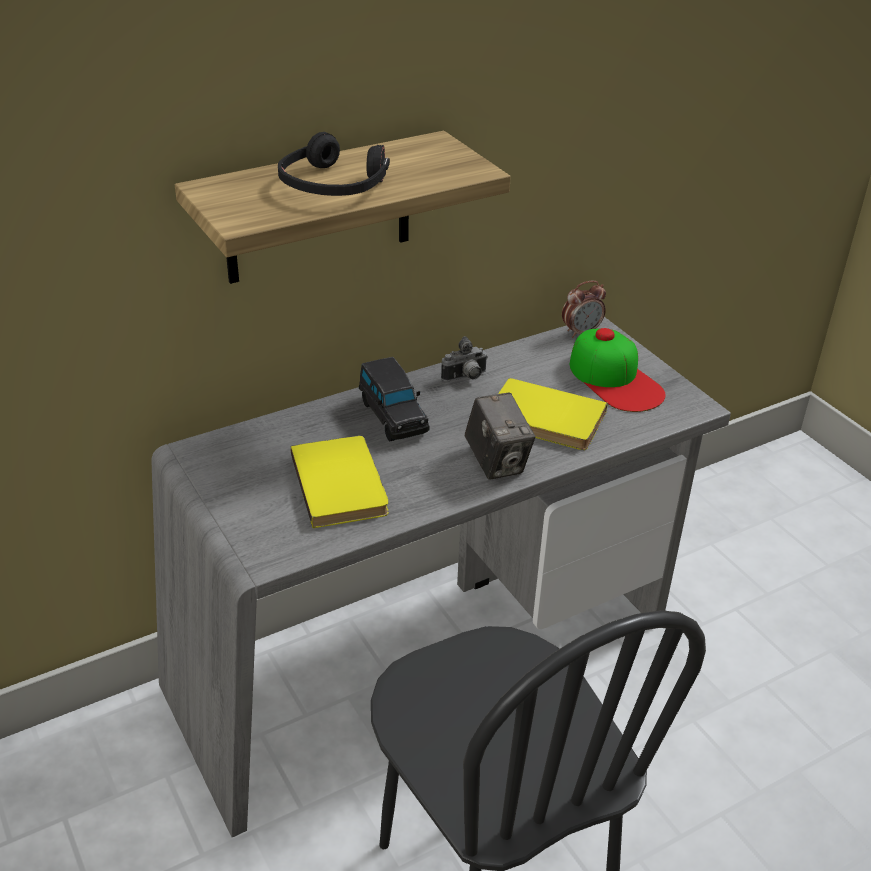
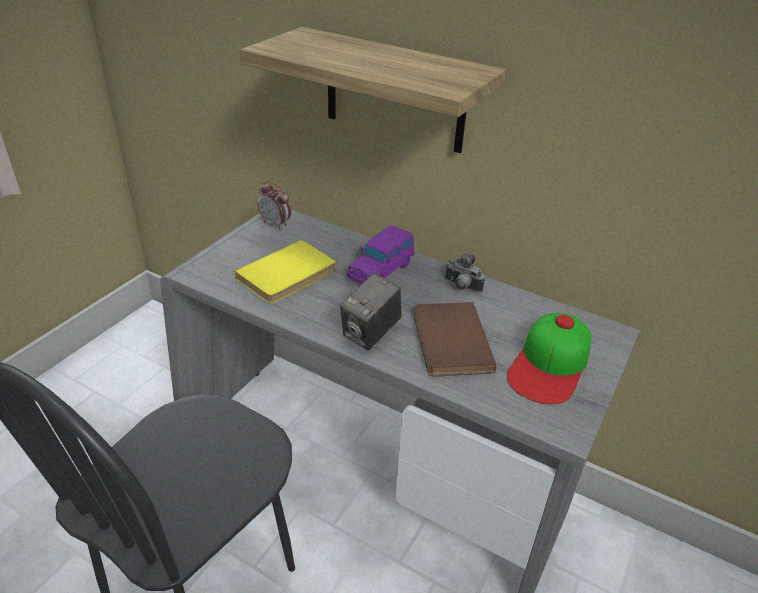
camera: 60 degrees right, 0 degrees up
(333, 185) = (354, 57): black headphones -> none
(392, 416) = (382, 271): black toy car -> purple toy car
(544, 420) = (448, 342): yellow book -> brown book
(581, 332) = (595, 325): alarm clock -> alarm clock (275, 224)

